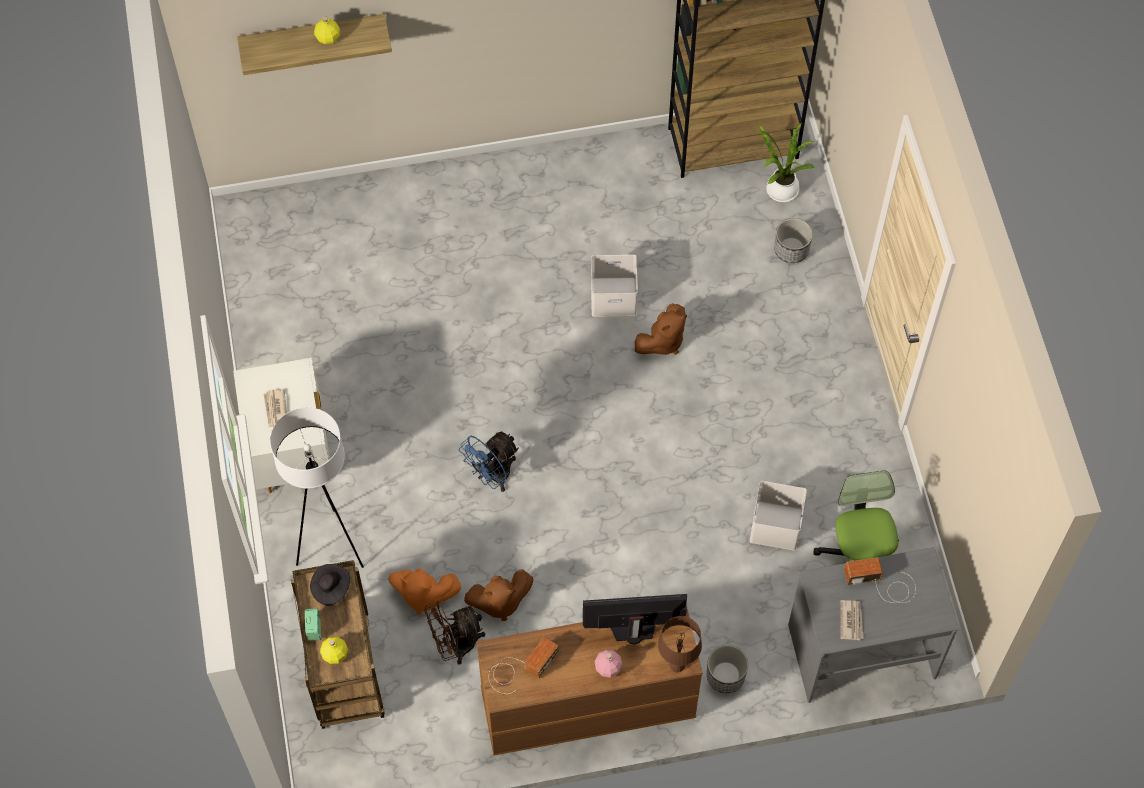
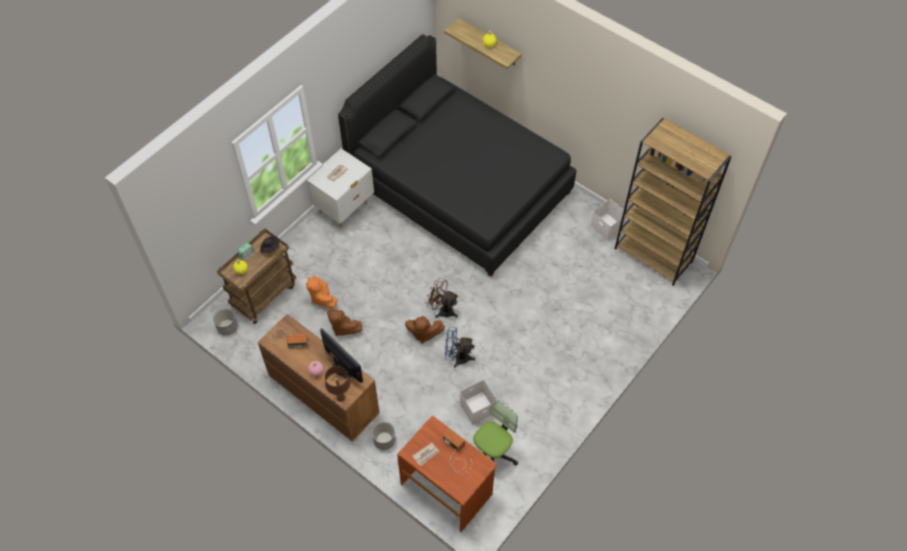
camera: 50 degrees right, 5 degrees down
(331, 546) = (316, 251): white floor lamp -> none
(401, 282) = (459, 187): none -> black bed
(455, 645) = (309, 326): brown fan -> brown fan (442, 310)
(492, 476) = (400, 283): blue fan -> blue fan (457, 357)
(614, 296) = (530, 265): white storage box -> white storage box (607, 227)
(662, 341) = (526, 299): brown plush toy -> brown plush toy (423, 333)
(779, 189) = (649, 289): potted plant -> none
(791, 250) = (623, 316): planter -> planter (227, 327)
(861, 650) = (447, 488): grey desk -> brown desk

